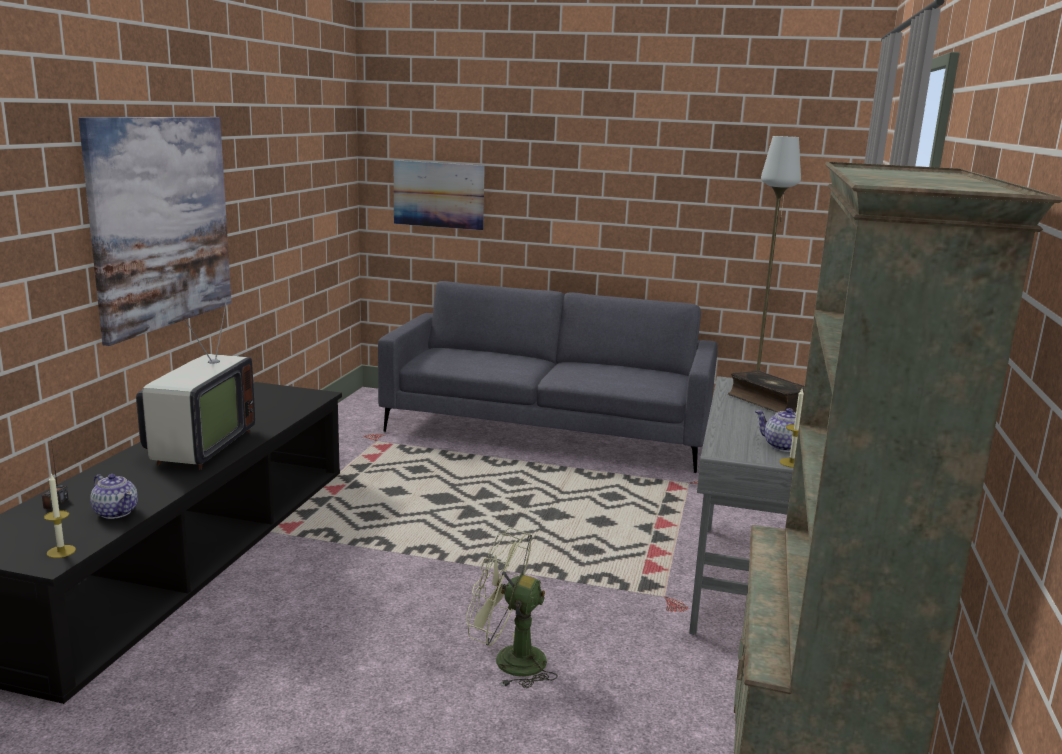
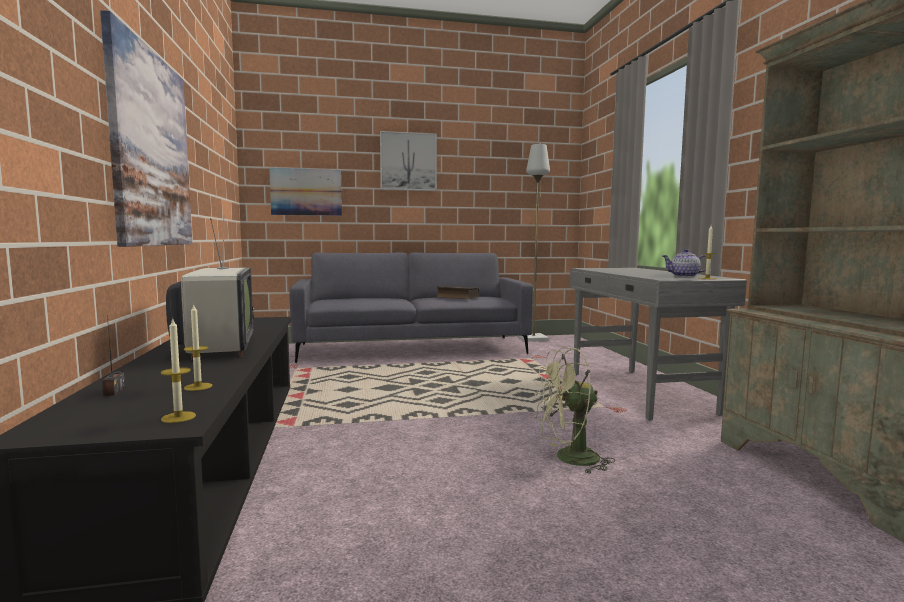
camera: 25 degrees left, 10 degrees down
(116, 512) = (198, 387): teapot -> candle
(579, 155) = (408, 161): none -> picture
(769, 402) = (625, 270): book -> book (457, 297)

